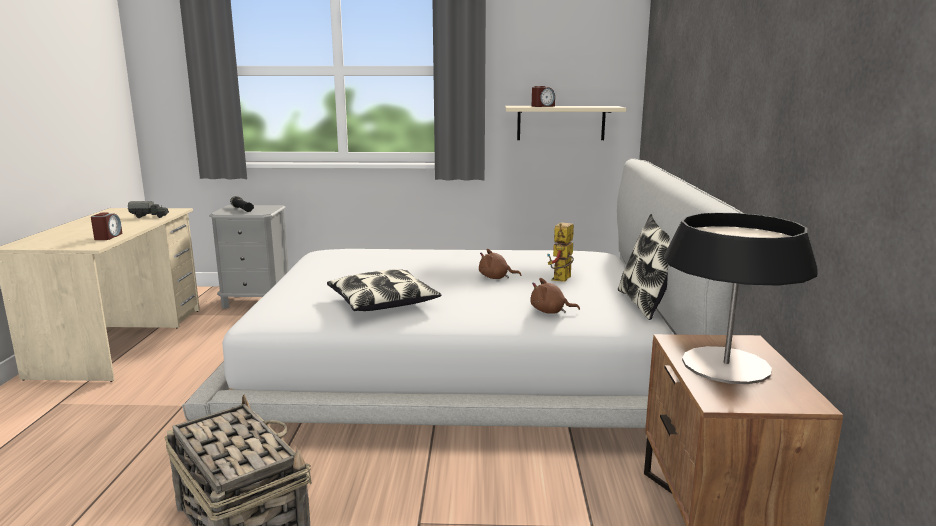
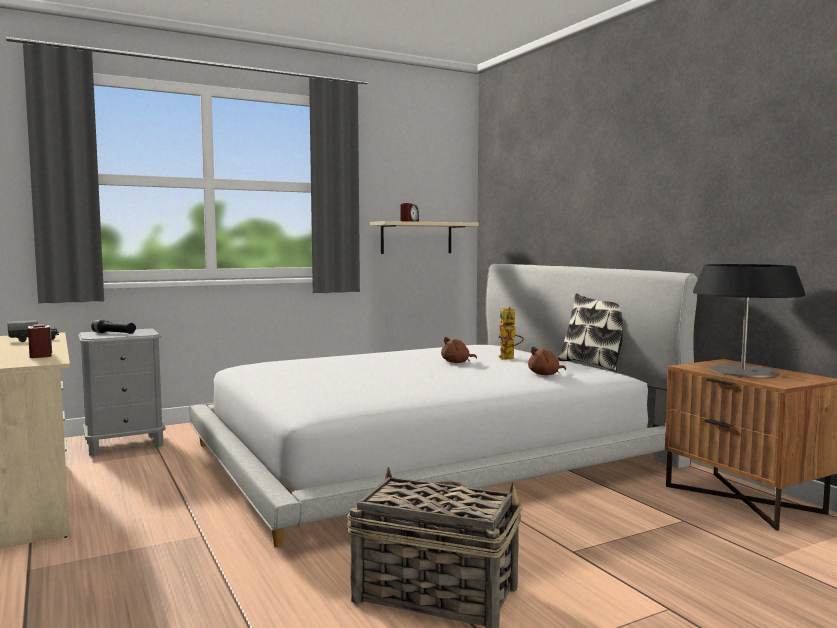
camera: 30 degrees left, 10 degrees down
(383, 302) = (403, 385): pillow -> none

